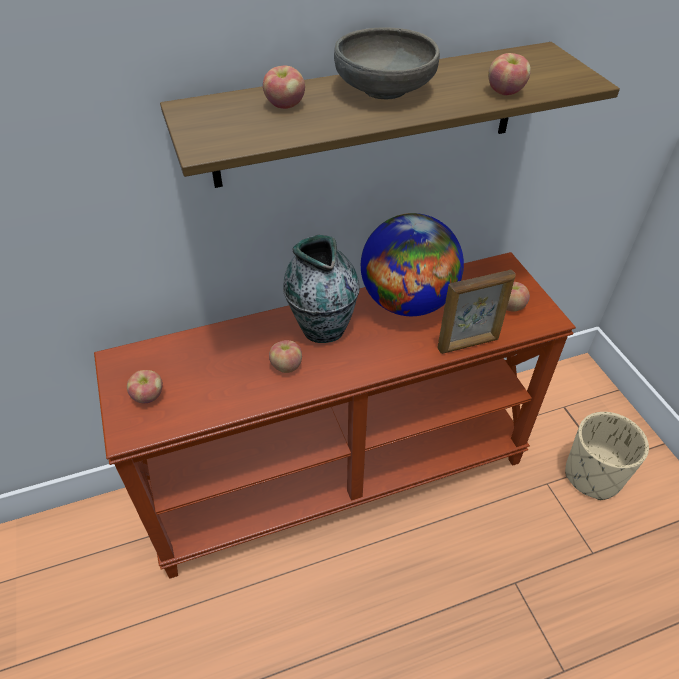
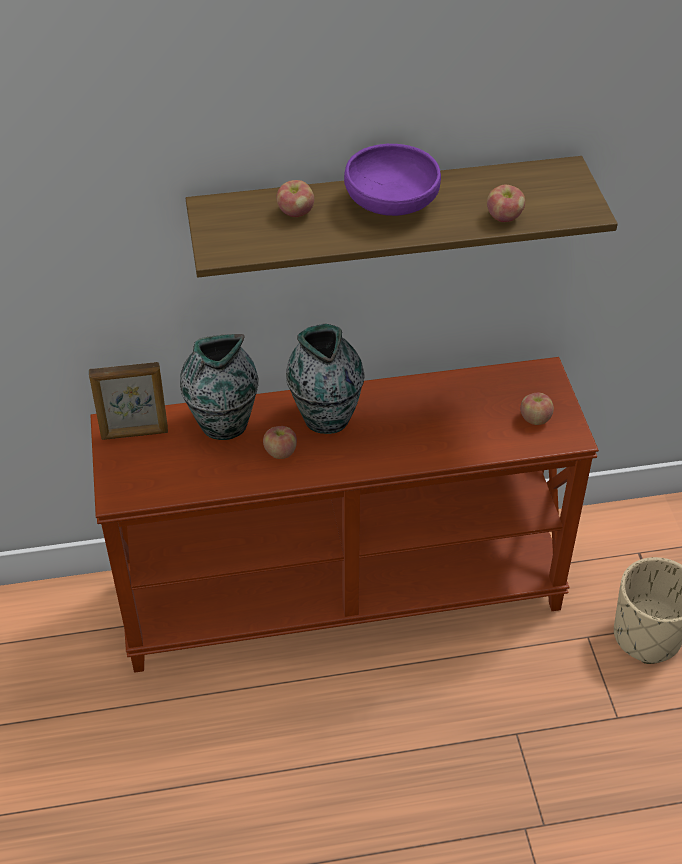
camera: 10 degrees right, 0 degrees up
(148, 396) = (140, 465): apple -> none
(226, 346) = (222, 425): none -> vase
(384, 89) = (391, 203): grey bowl -> purple bowl
(407, 302) = (423, 401): globe -> none
(468, 344) = (475, 453): picture frame -> picture frame (135, 434)

